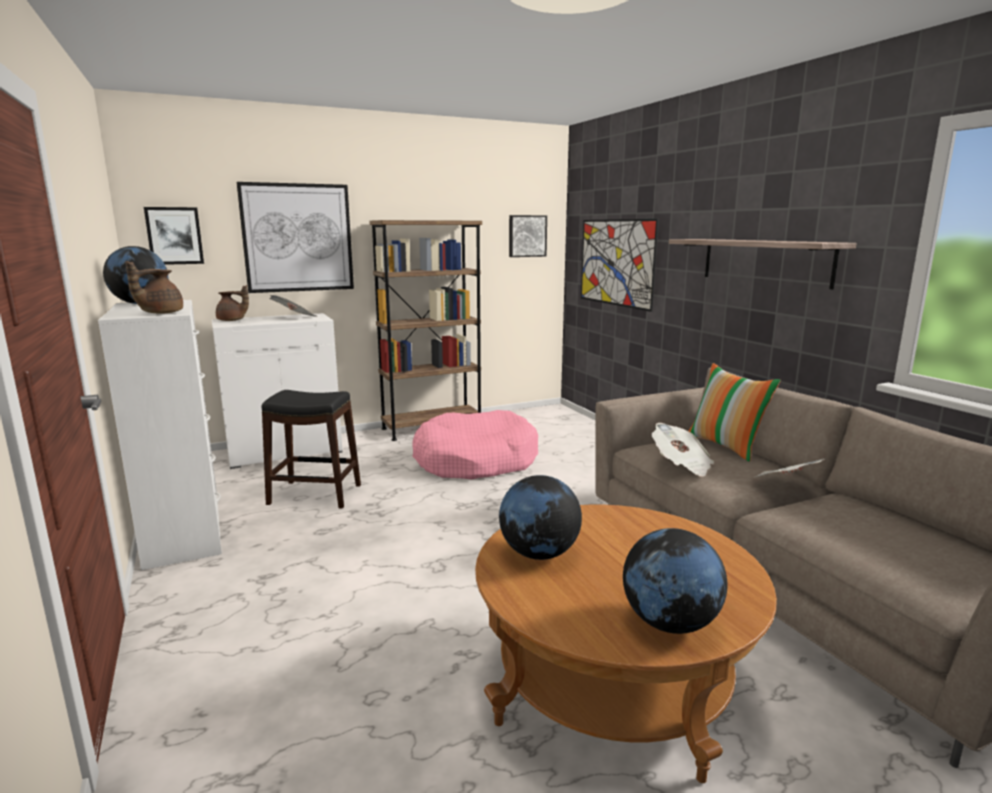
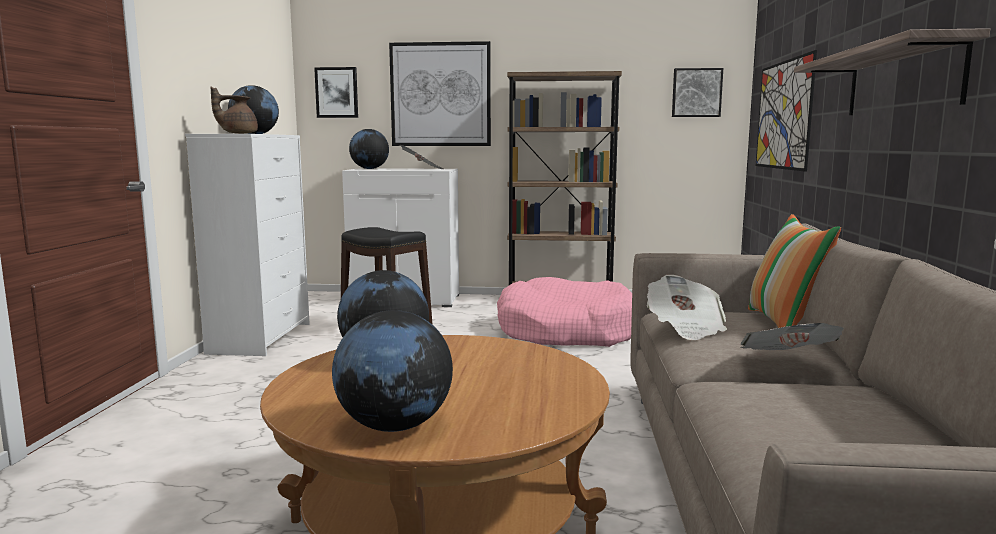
camera: 30 degrees right, 5 degrees down
(232, 320) = (369, 168): brown teapot -> globe

